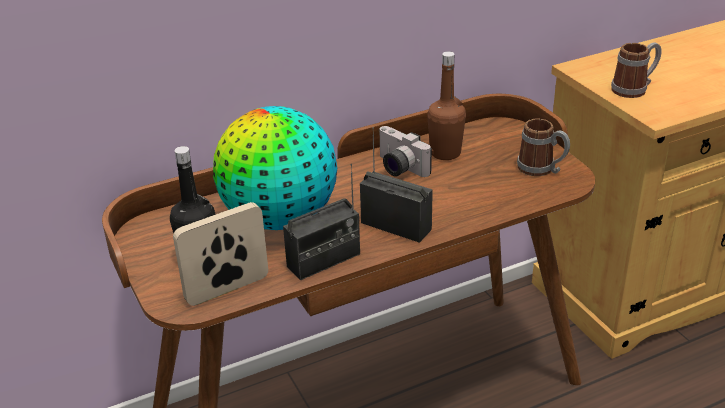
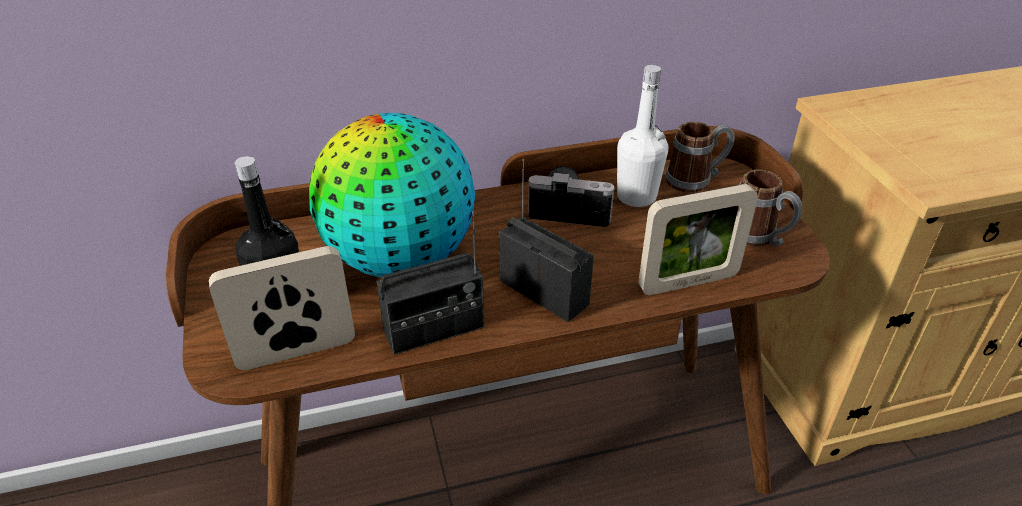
camera: 10 degrees right, 5 degrees up
(398, 168) = (570, 209): camera -> camera turned 135 degrees clockwise
(445, 153) = (636, 196): brown bottle -> white bottle
(498, 205) = (688, 282): none -> picture frame
(634, 89) = (905, 143): mug -> mug (695, 180)

